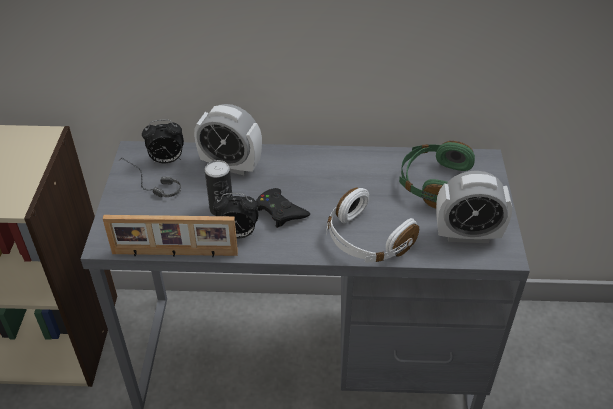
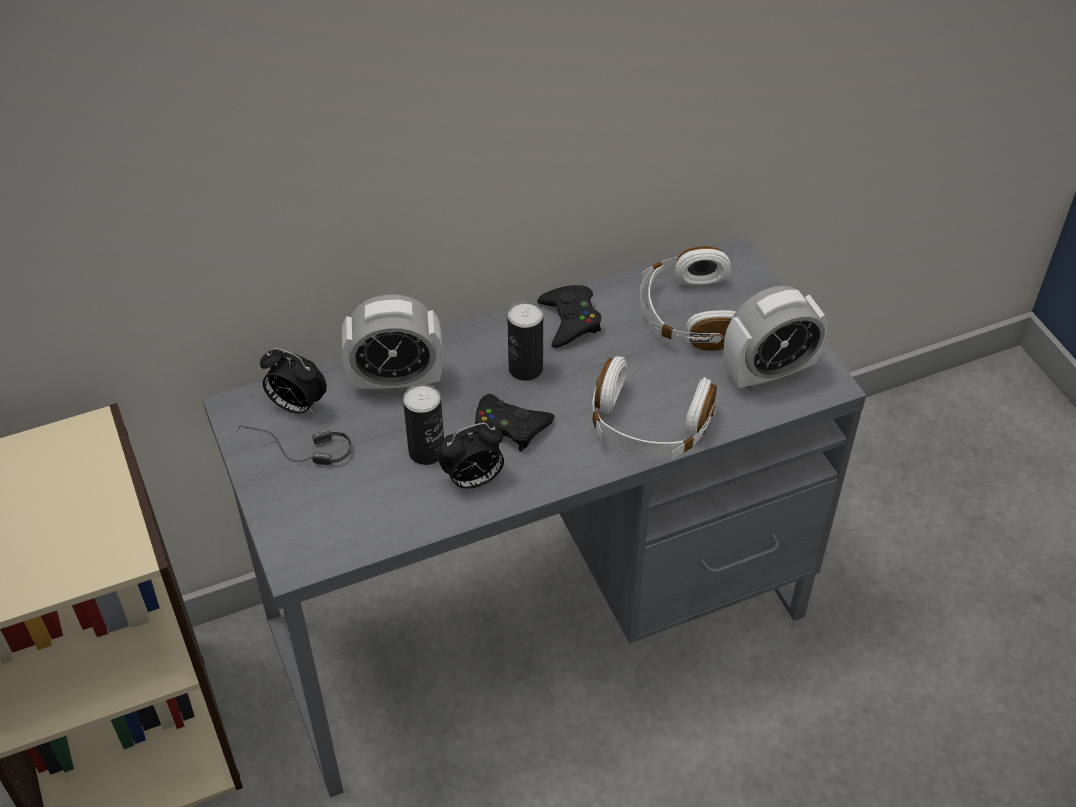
camera: 25 degrees left, 5 degrees up
(166, 160) = (296, 406): alarm clock -> alarm clock turned 60 degrees clockwise
(174, 254) = (405, 540): picture frame -> none
(311, 182) = (525, 368): none -> can
(356, 164) = (570, 320): none -> black game controller
(433, 183) = (686, 315): green headphones -> white headphones

